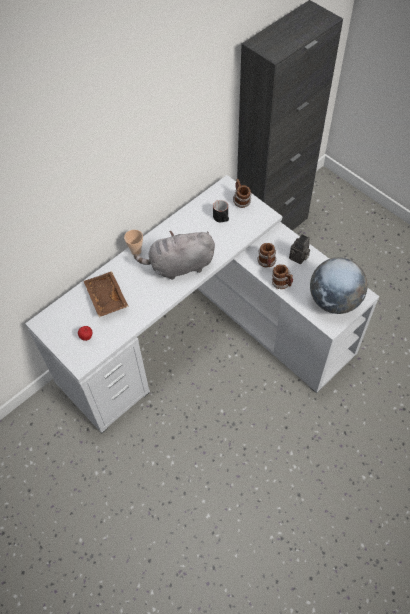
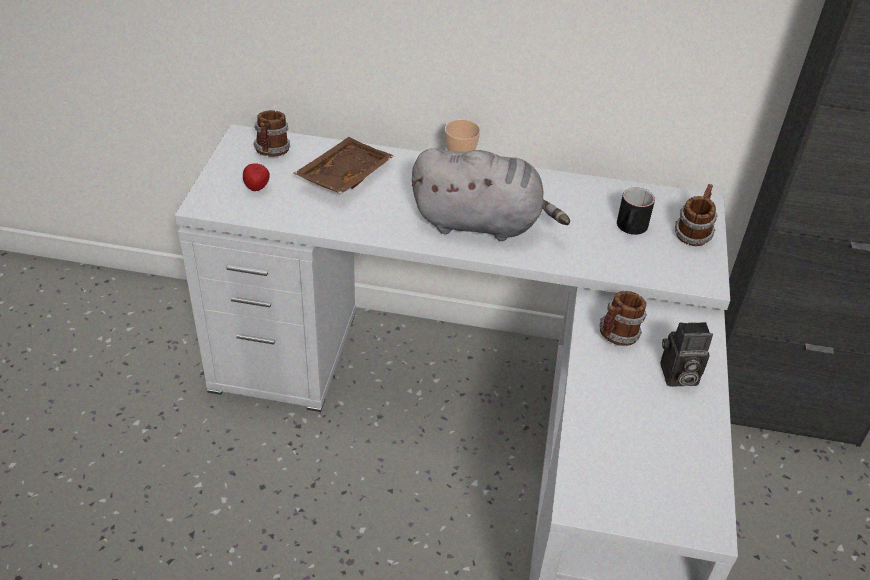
camera: 50 degrees right, 15 degrees down
(179, 266) = (482, 223): grey plush toy -> grey plush toy turned 150 degrees clockwise
(282, 283) = (596, 379): mug -> mug (272, 152)
(334, 300) = (643, 479): globe -> none

